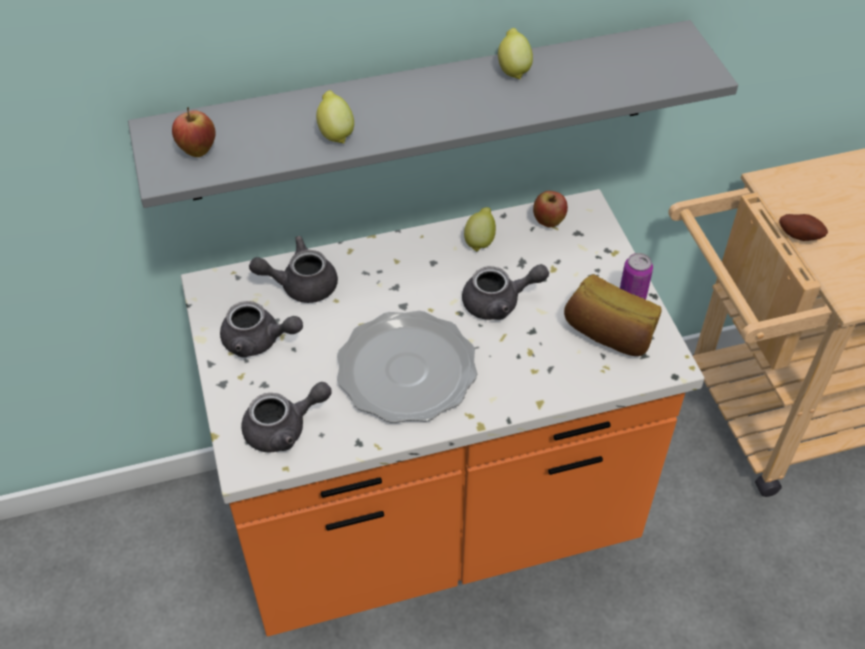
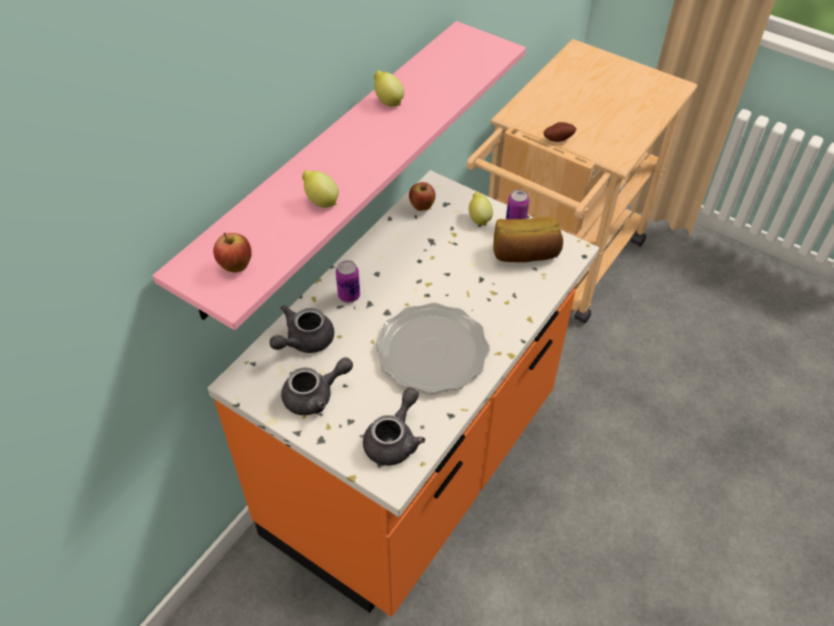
camera: 40 degrees left, 0 degrees up
(384, 267) = (349, 295): none -> can
(422, 112) = (329, 165): grey shelf -> pink shelf
(480, 241) = (392, 243): lemon -> lemon (479, 218)
(499, 302) = (444, 274): grey teapot -> none

